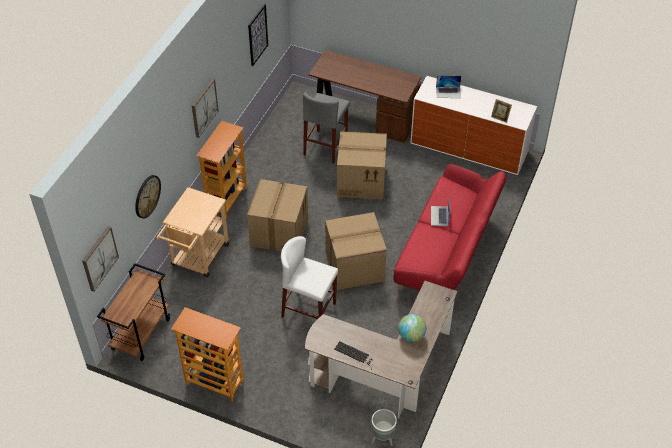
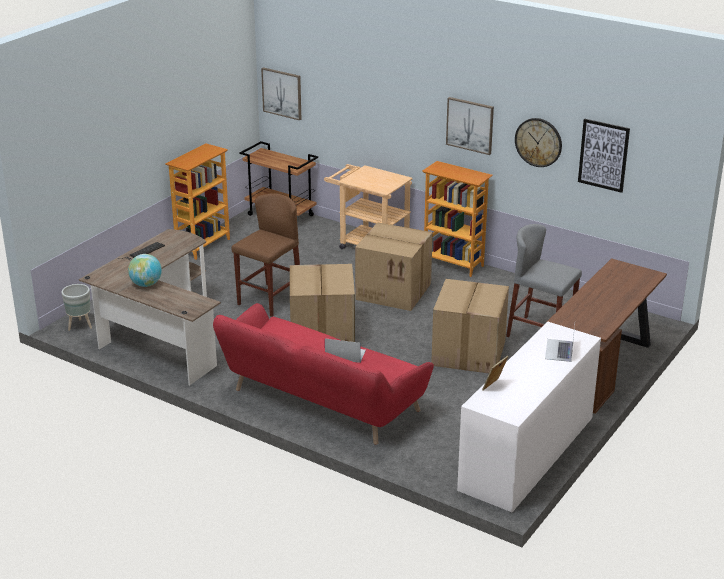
camera: 100 degrees right, 20 degrees down
(147, 196) = (356, 113): wall clock -> wall clock (538, 142)
(309, 310) = (269, 300): white stool -> brown stool

